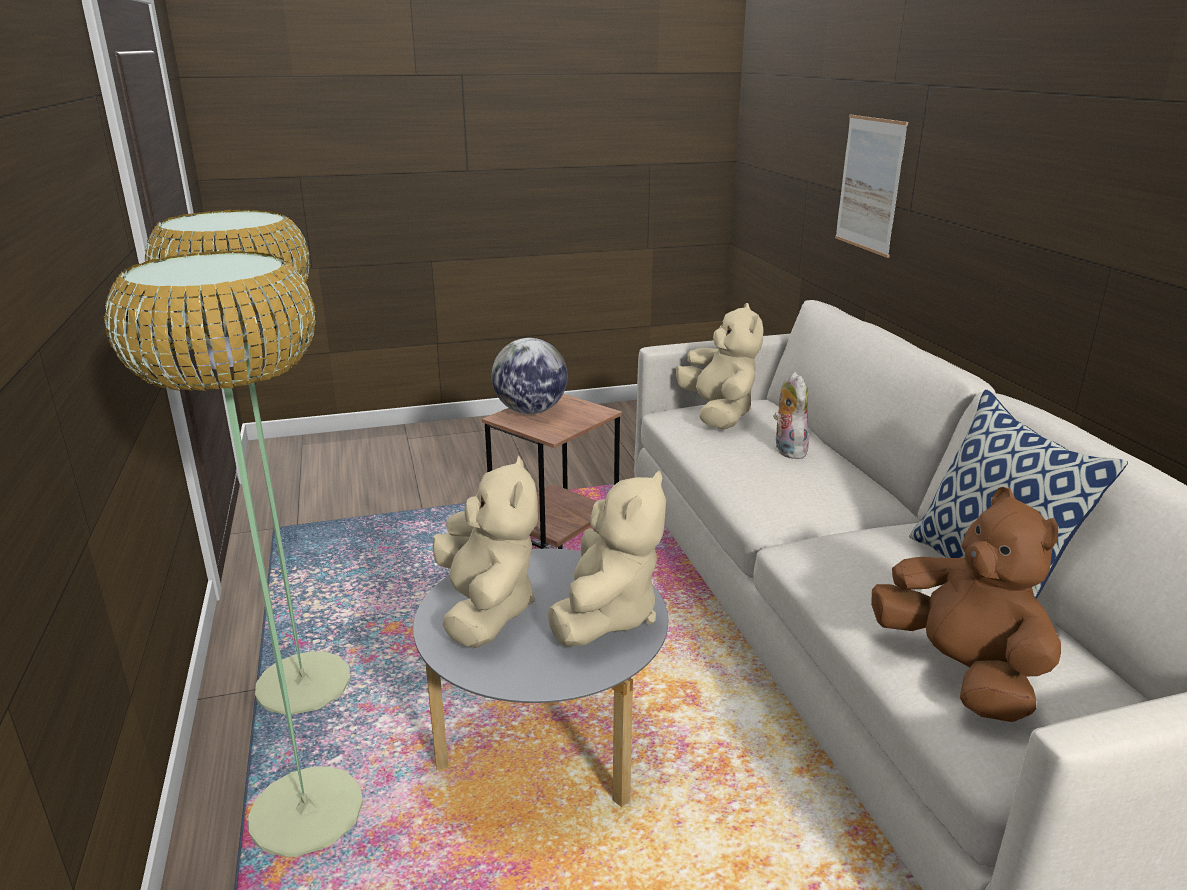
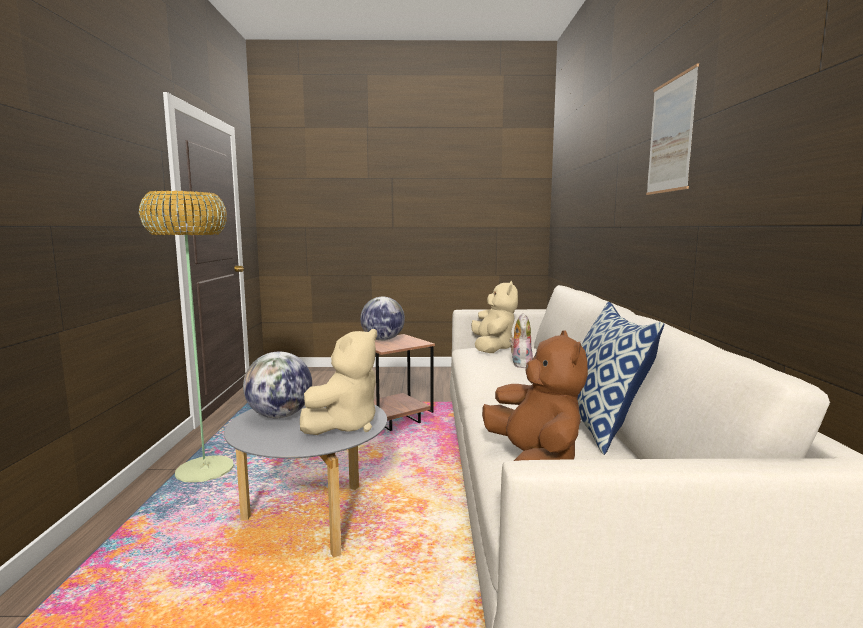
camera: 15 degrees right, 15 degrees down
(306, 811) = (155, 527): floor lamp -> none
(486, 609) = (280, 416): beige plush toy -> globe
(869, 184) = (596, 217): picture -> picture (671, 136)

